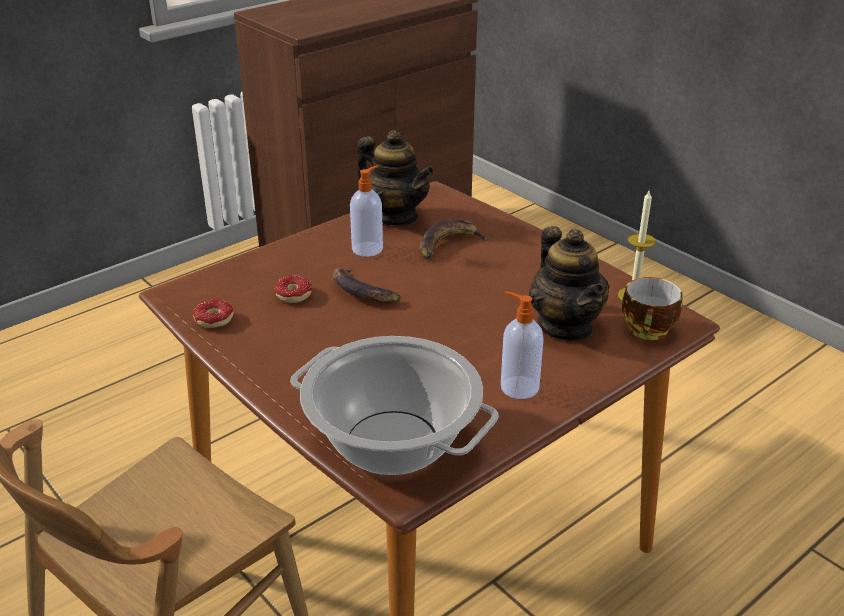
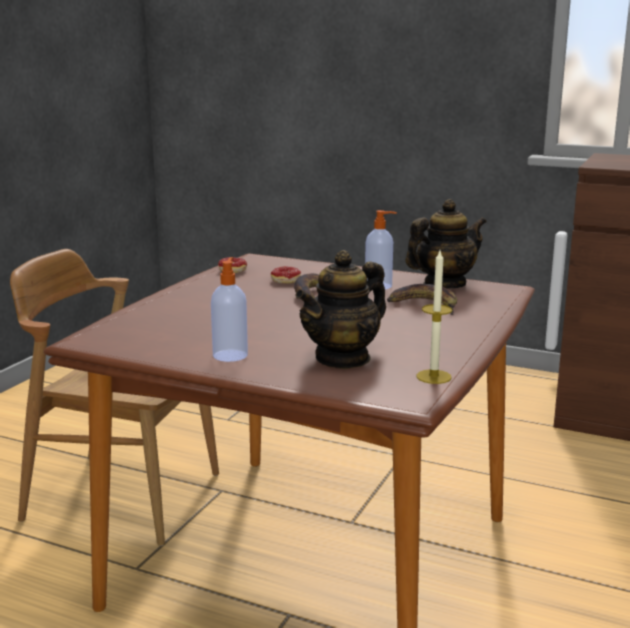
camera: 65 degrees right, 15 degrees down
(394, 443) = (128, 332): cooking pot -> none
(395, 216) = (444, 284): teapot -> teapot turned 135 degrees counterclockwise
(649, 331) = (375, 389): cup -> none

